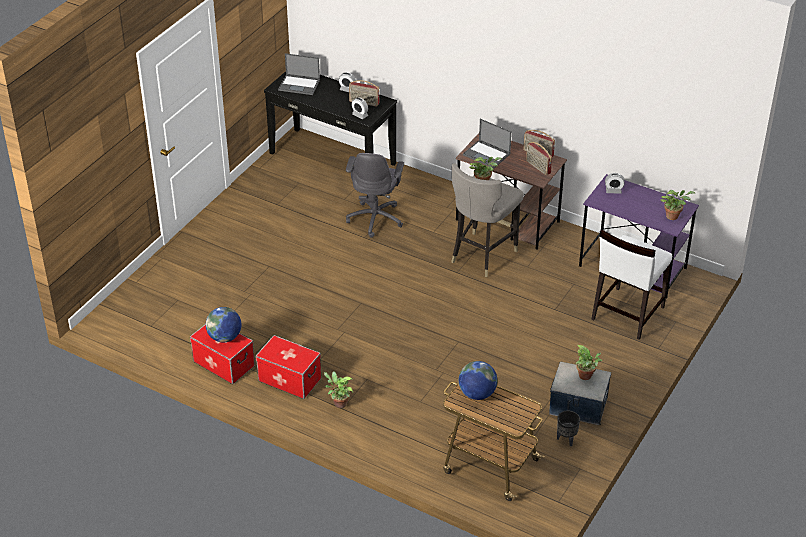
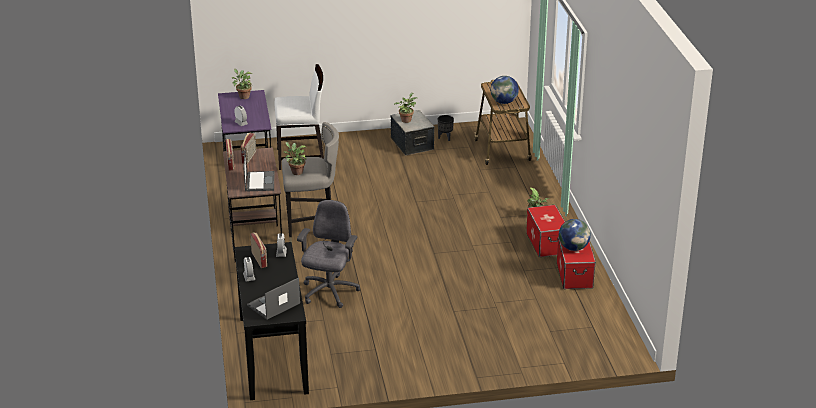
camera: 130 degrees left, 10 degrees down
(299, 85) = (273, 305): laptop -> laptop turned 105 degrees counterclockwise
(375, 218) = (329, 292): grey office chair -> grey office chair turned 45 degrees counterclockwise

